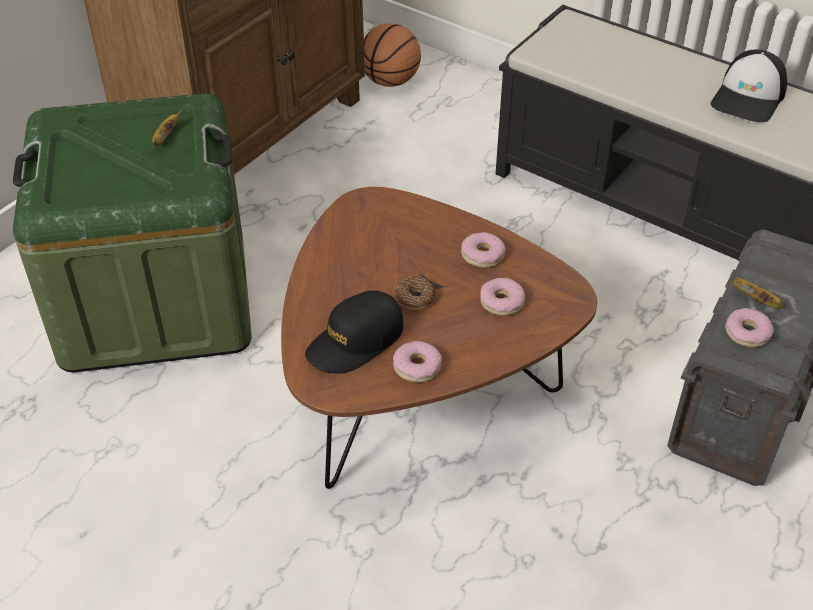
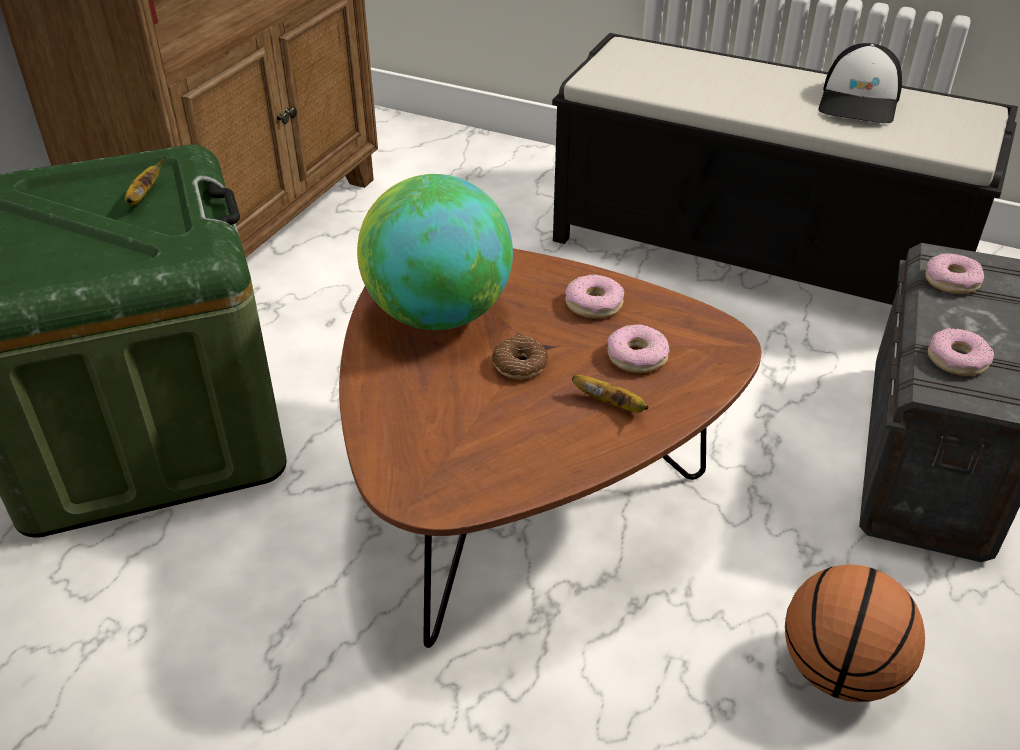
camera: 10 degrees left, 5 degrees down
(355, 341) = (452, 429): black cap -> none
(366, 250) = (438, 315): none -> globe
(390, 81) = (406, 158): basketball -> basketball (840, 671)
(417, 367) = (547, 452): donut -> donut (951, 281)
(757, 301) = (952, 321): banana -> banana (612, 405)

